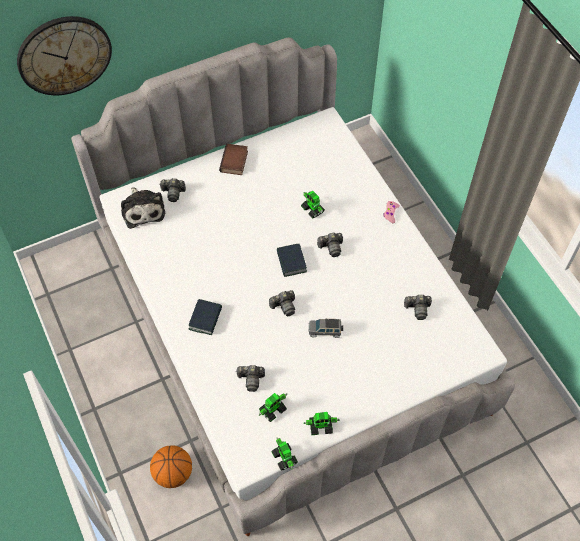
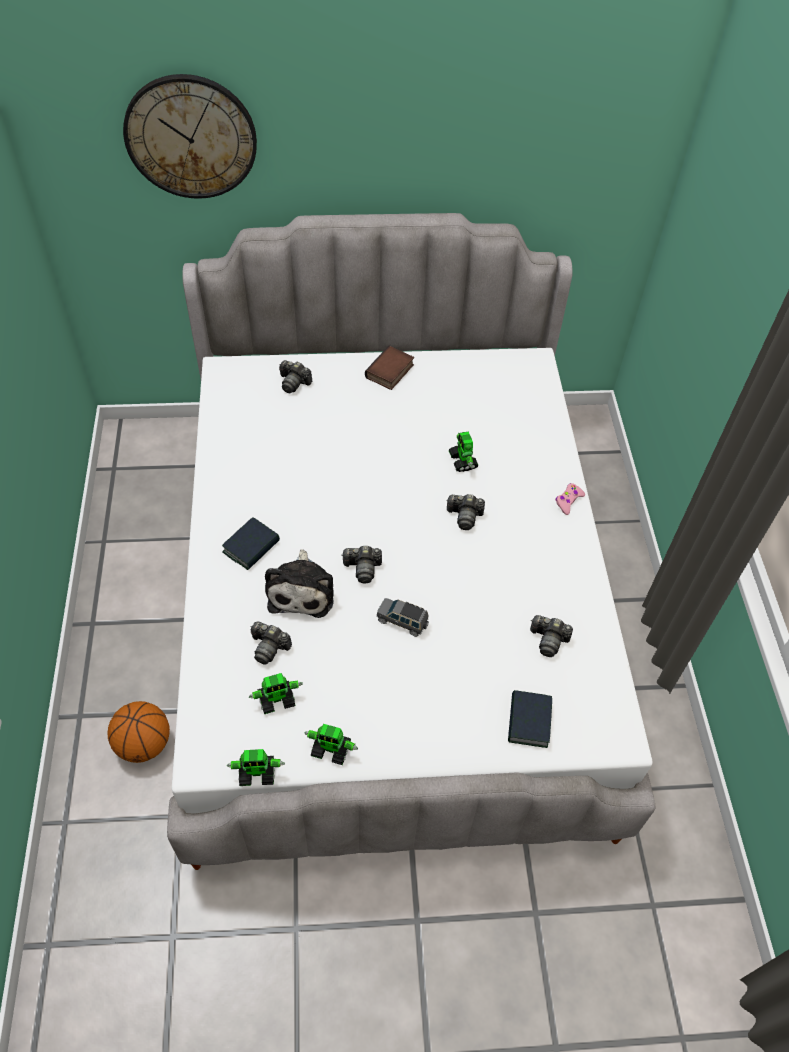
camera: 20 degrees right, 5 degrees down
(143, 210) = (245, 390): plush toy -> plush toy (302, 590)
(284, 458) = (257, 773): toy robot -> toy robot turned 90 degrees counterclockwise
(291, 262) = (401, 516): book -> book (528, 721)

